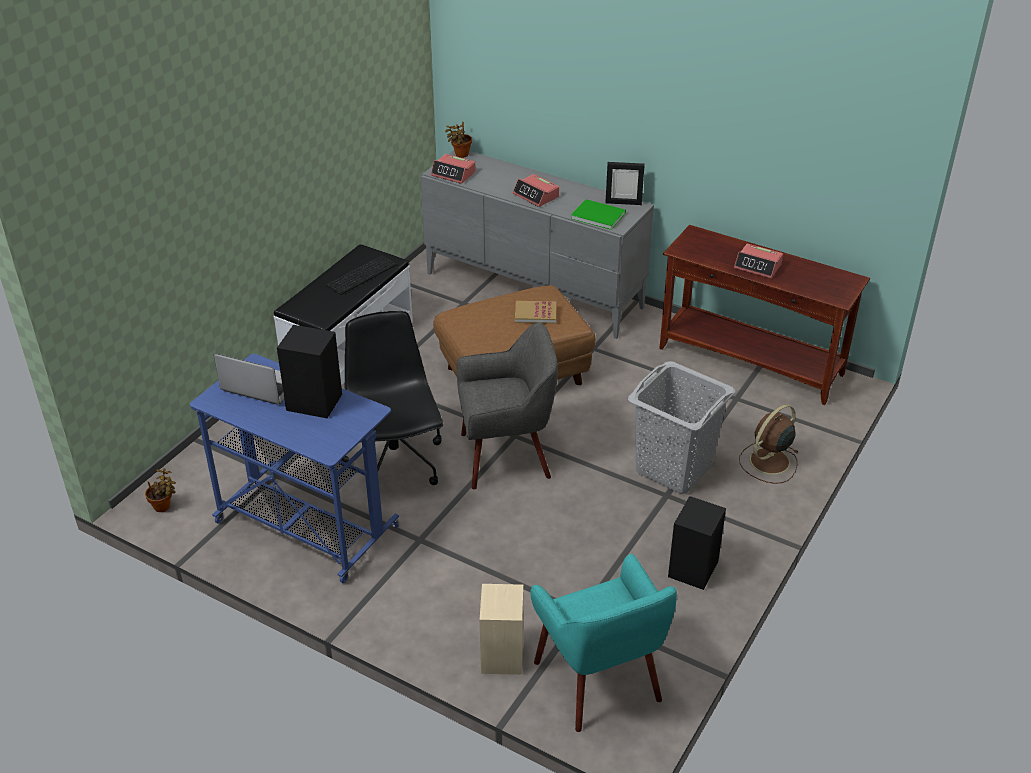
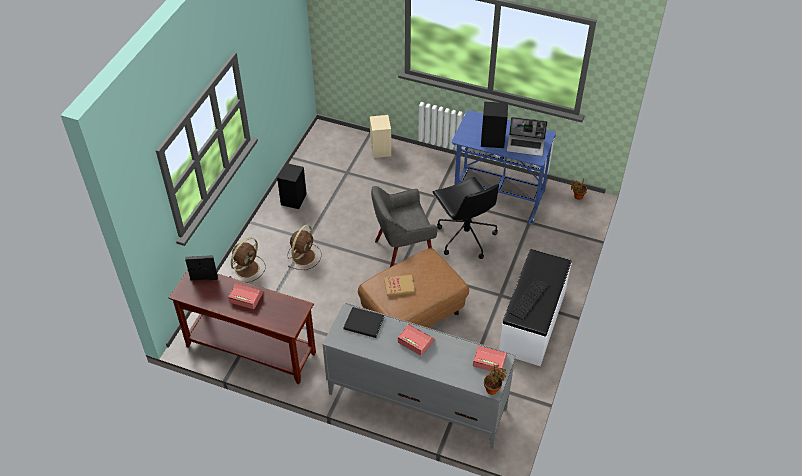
camera: 170 degrees right, 10 degrees up
(597, 215) = (364, 324): green book -> black book
(599, 681) = (335, 145): turquoise armchair -> none
(623, 202) = (346, 342): picture frame -> picture frame (204, 278)
(674, 469) = (304, 256): grey laundry basket -> brown fan

